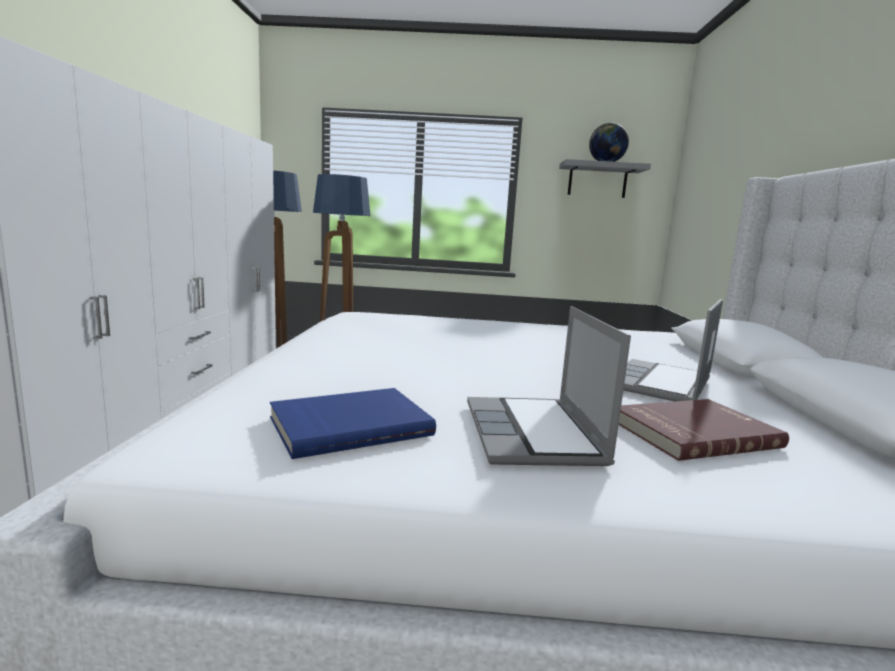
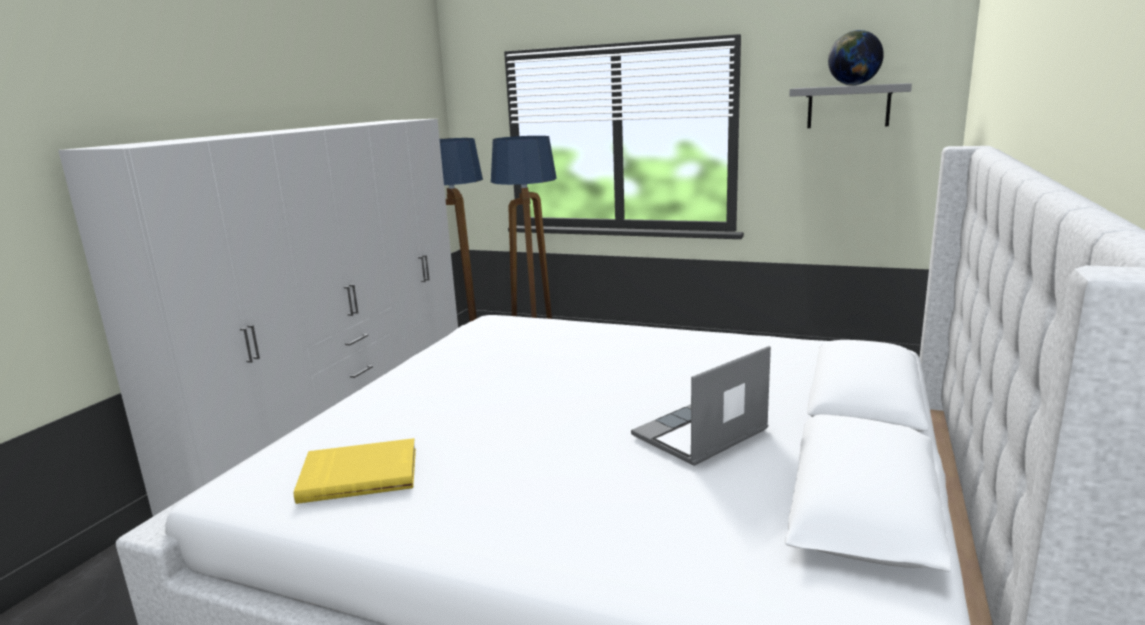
camera: 20 degrees right, 5 degrees up
(349, 425) = (359, 474): blue book -> yellow book
(534, 434) = (494, 492): laptop -> none
(692, 432) = (643, 500): red book -> none

